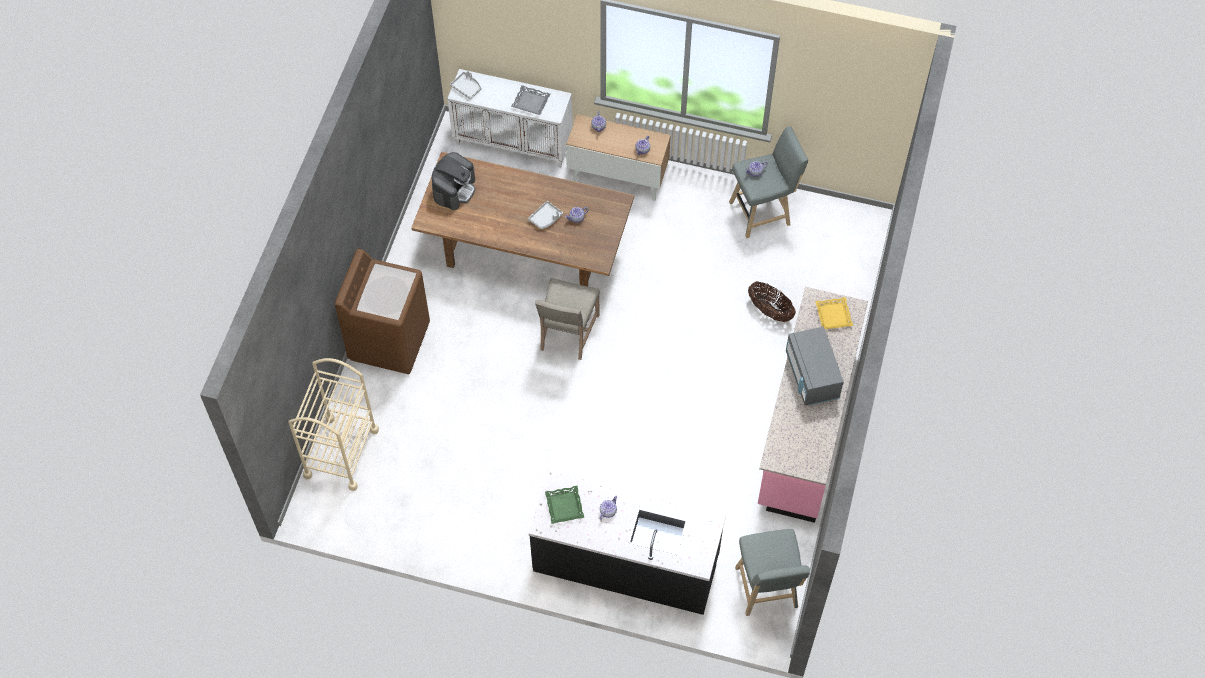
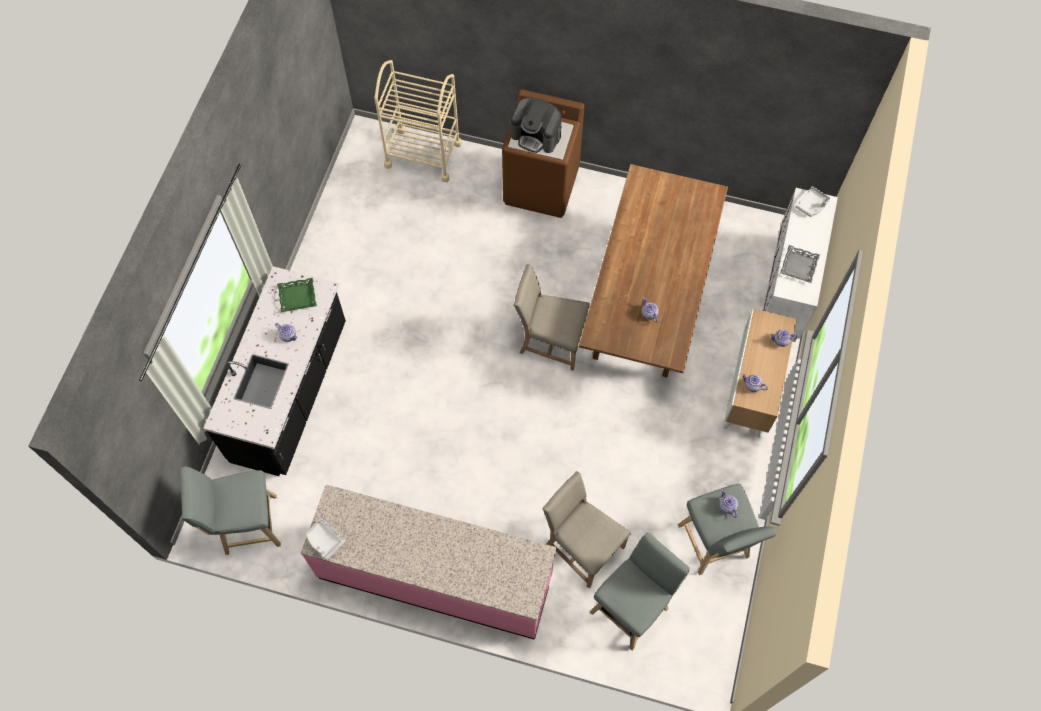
camera: 90 degrees right, 5 degrees up
(454, 189) = (679, 199): coffee machine -> coffee machine (536, 135)
(546, 218) = (647, 284): grey tray -> grey tray (325, 540)
(770, 310) = (581, 546): basket -> beige chair
(811, 376) = (436, 546): grey microwave -> none
(821, 274) = (632, 607): none -> grey stool
(833, 315) = (516, 577): yellow tray -> none

